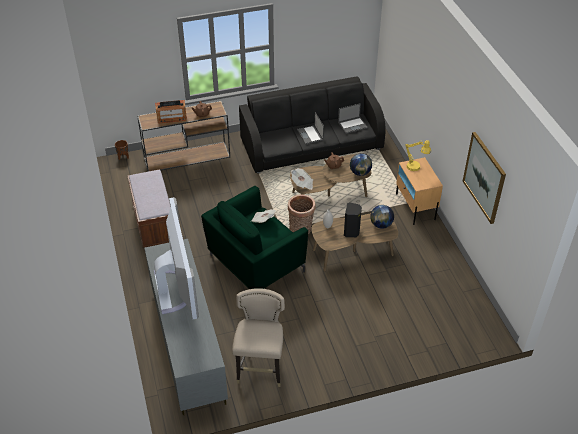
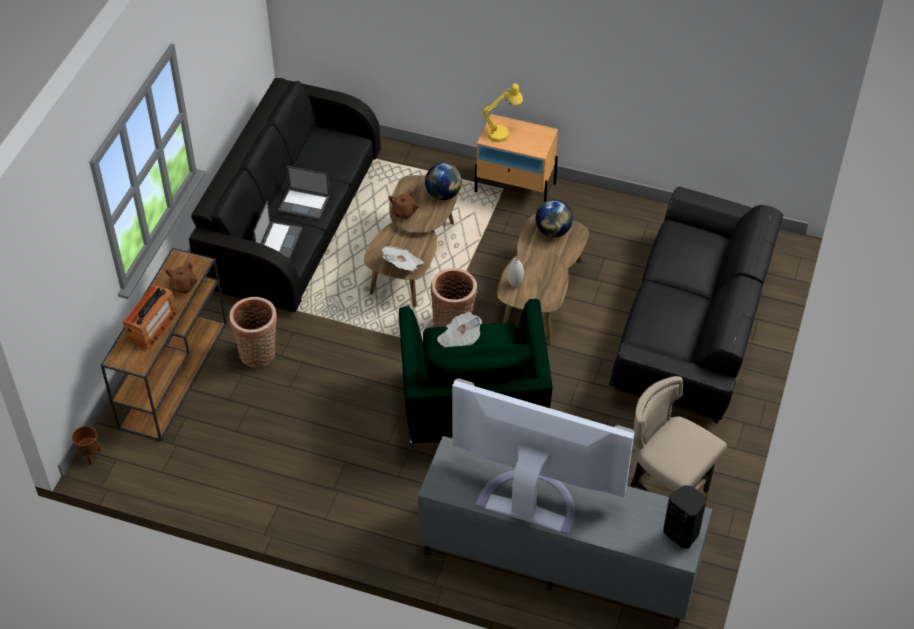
camera: 55 degrees left, 5 degrees up
(153, 223) = (284, 488): brown bench -> none
(221, 176) = (259, 355): none -> basket
(351, 232) = (546, 265): black speaker -> black speaker (682, 533)
(353, 125) = (329, 149): laptop -> laptop (279, 240)
(391, 325) = (692, 329): none -> black sofa
(484, 177) = (664, 70): picture -> none

